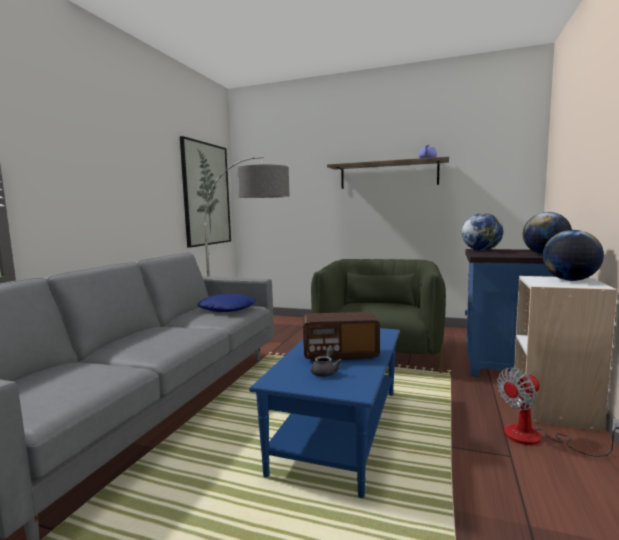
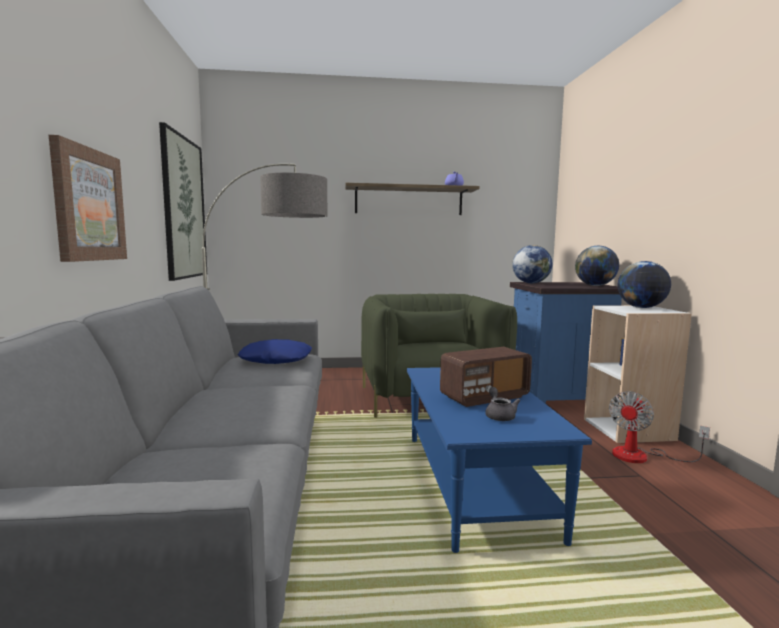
camera: 25 degrees left, 0 degrees up
(105, 201) = (88, 205): none -> picture

